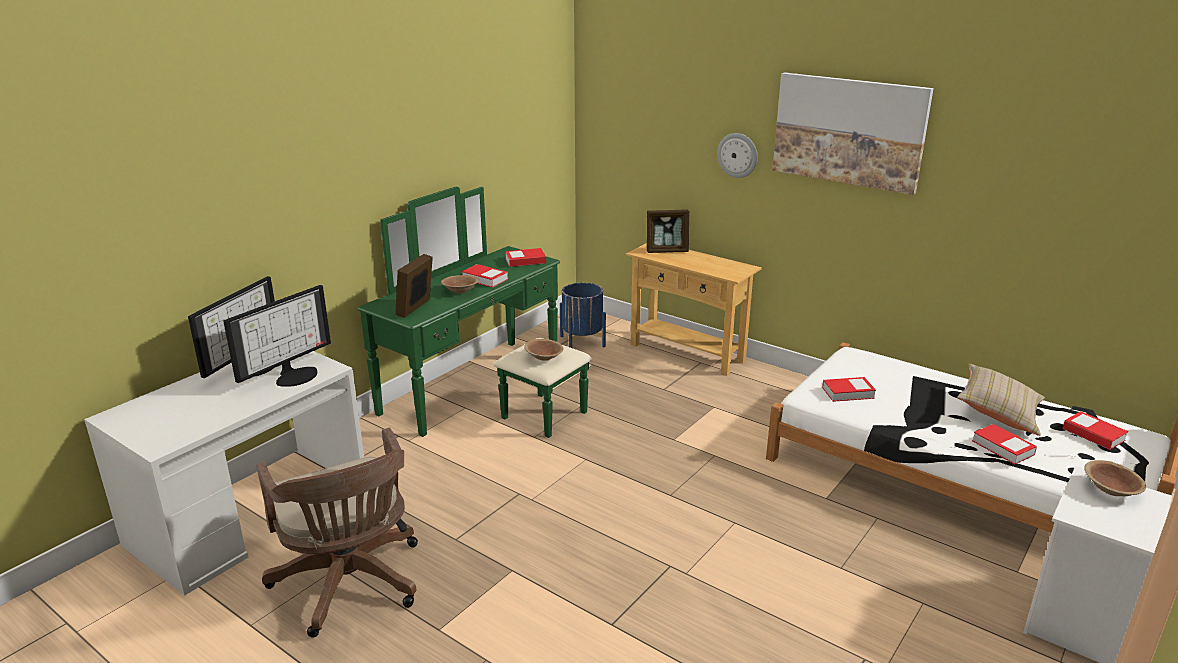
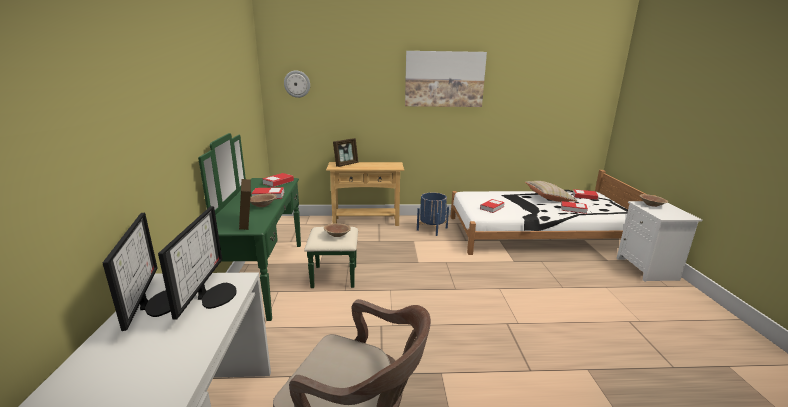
camera: 40 degrees left, 5 degrees down
(582, 341) = (303, 232): blue planter -> blue planter (432, 229)
(738, 155) = (381, 101): wall clock -> wall clock (297, 84)

